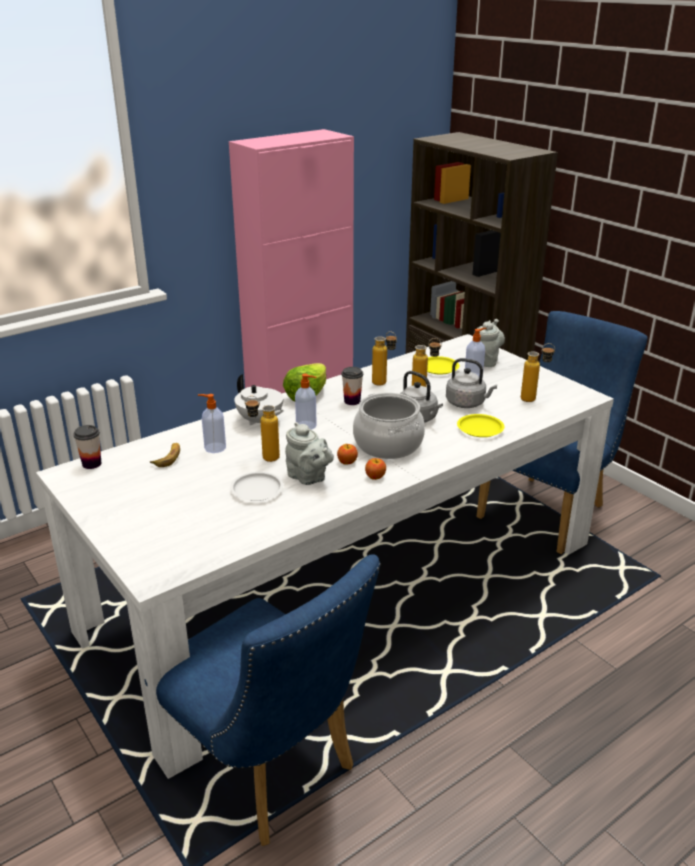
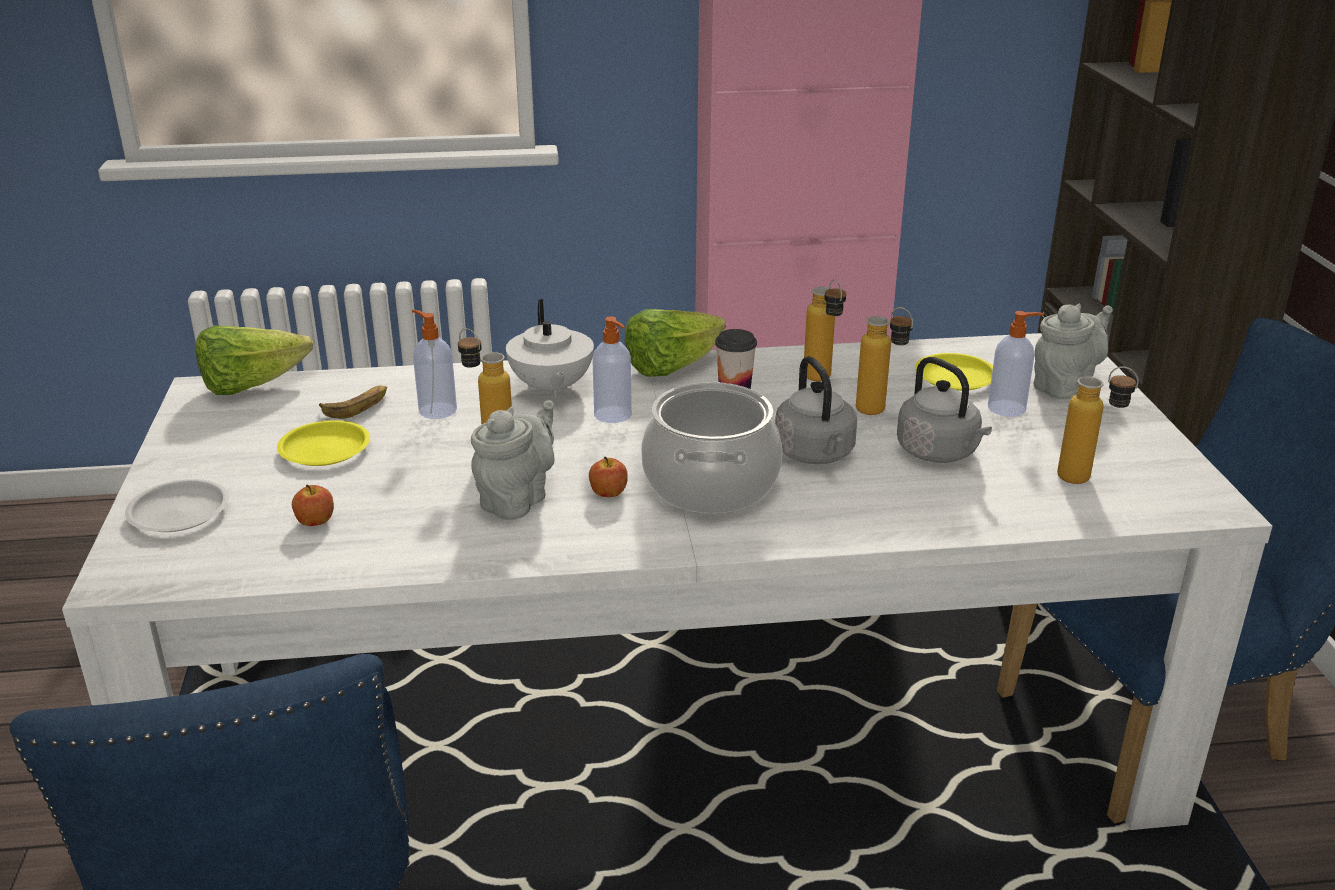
camera: 30 degrees right, 0 degrees up
(91, 464) = (251, 386): cup -> lettuce
(256, 490) = (418, 493): white plate -> white plate (179, 512)
(308, 478) = (517, 499): grey teapot -> grey teapot turned 135 degrees counterclockwise
(375, 476) = (625, 532): apple -> apple (315, 521)
(480, 429) = (912, 506): yellow plate -> yellow plate (324, 450)

